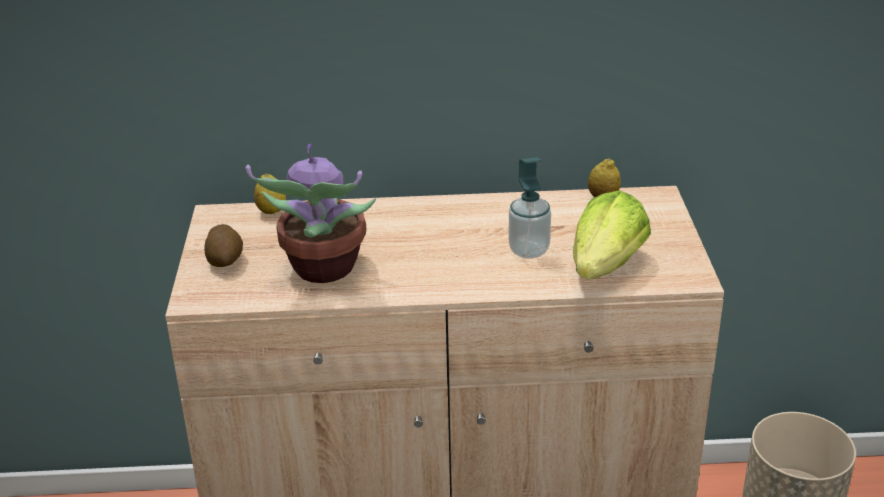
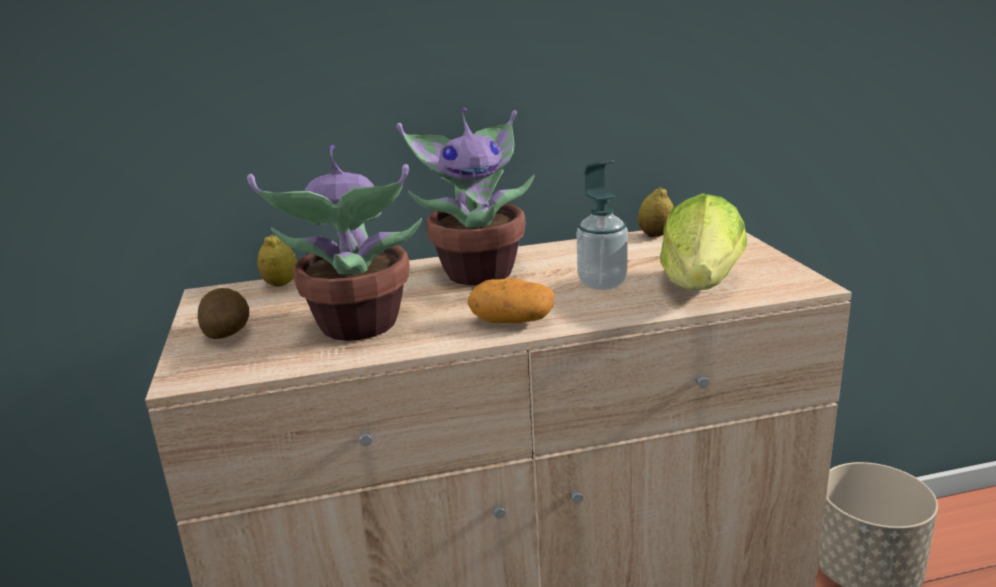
camera: 10 degrees left, 10 degrees down
(434, 221) = (478, 272): none -> potted plant
(441, 282) = (512, 322): none -> potato

